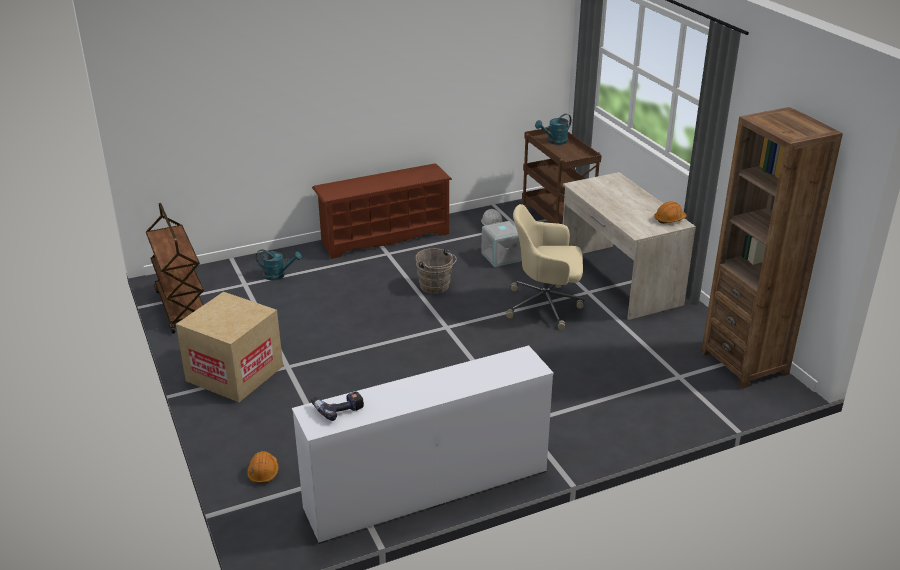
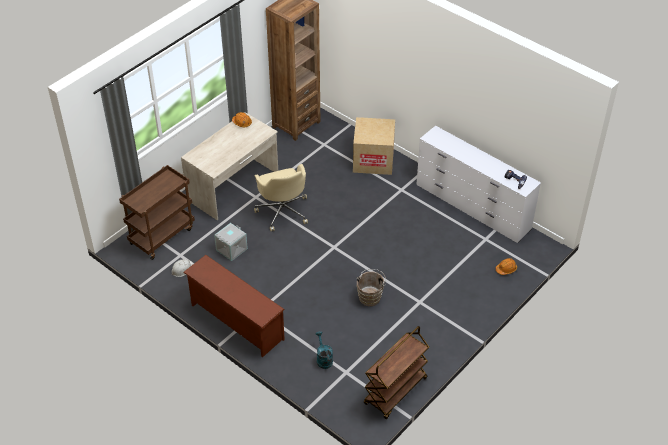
camera: 115 degrees left, 15 degrees up
(235, 373) = (442, 323): cardboard box -> cardboard box (373, 160)
(436, 287) = (290, 268): brown bucket -> brown bucket (370, 296)
(554, 142) = (143, 198): turquoise watering can -> none

